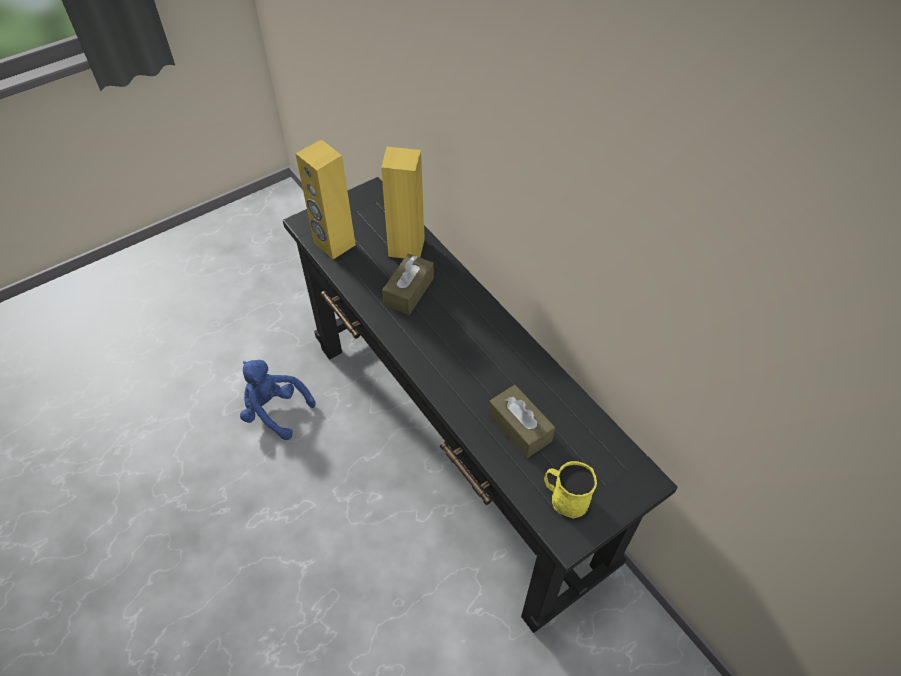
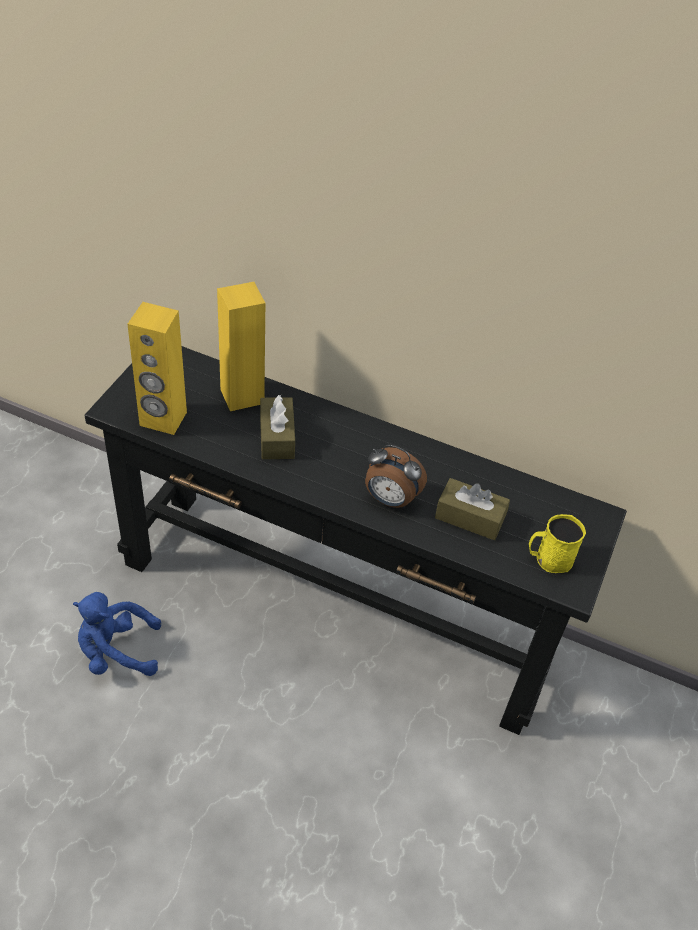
camera: 35 degrees left, 5 degrees down
(462, 382) = (390, 500): none -> alarm clock

